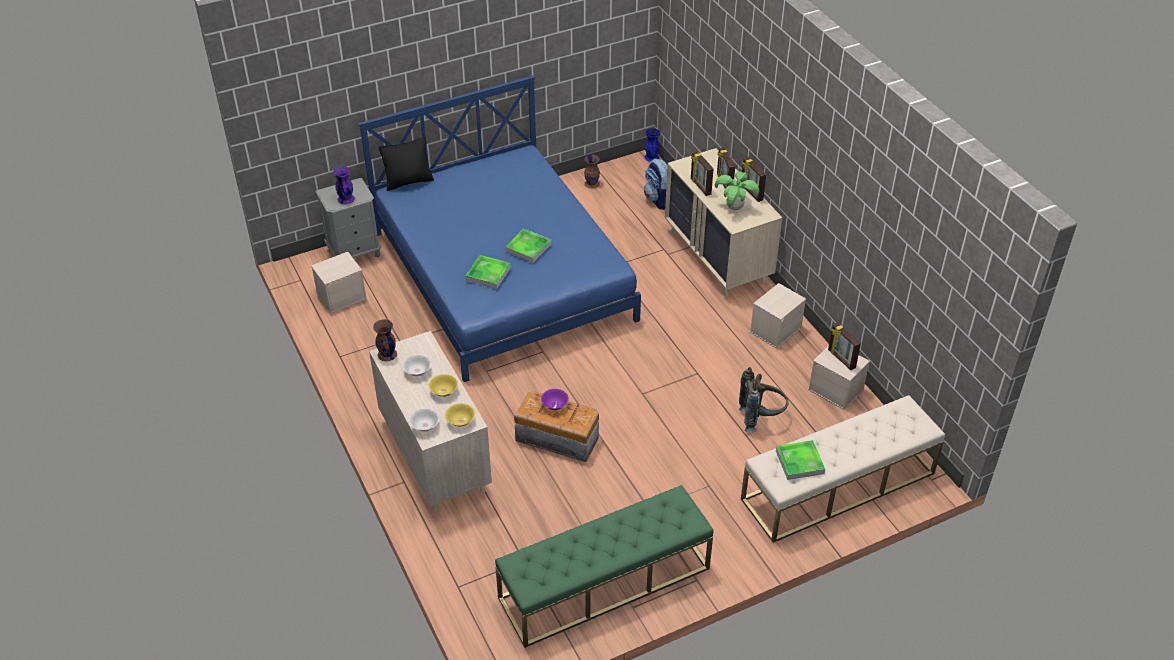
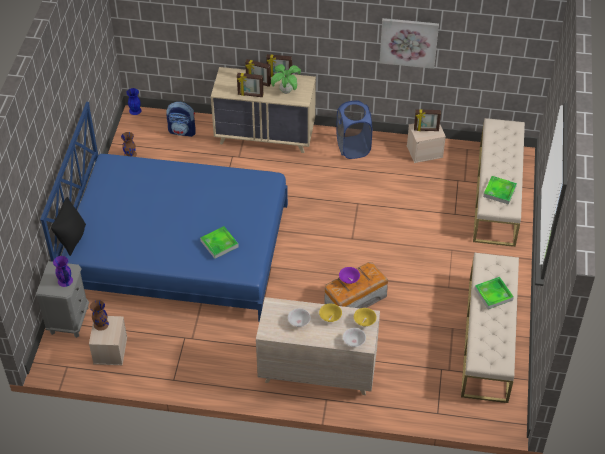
camera: 55 degrees left, 5 degrees up
(387, 354) = (268, 331): brown vase -> brown vase (101, 324)
(528, 248) = (212, 210): tray -> tray (493, 294)
(604, 583) = (488, 339): green bench -> beige bench
(761, 418) = (418, 196): grey backpack -> none
(775, 329) = (353, 147): beige storage box -> blue laundry basket
(864, 229) = (408, 42): none -> picture

